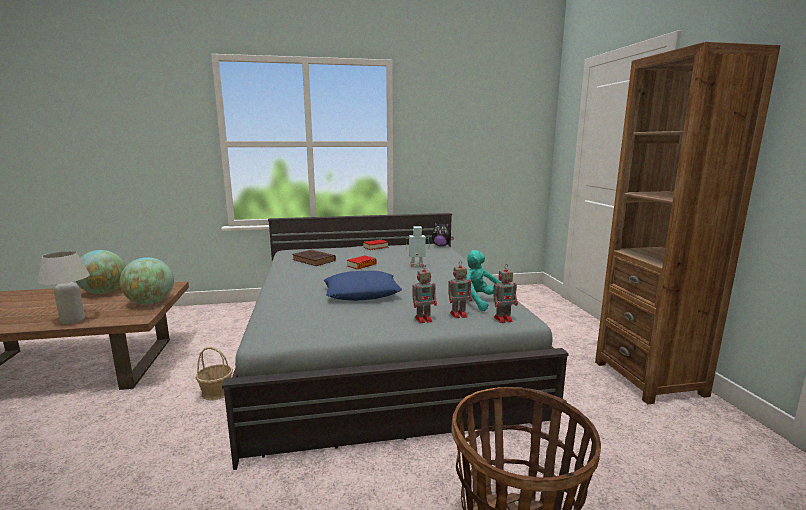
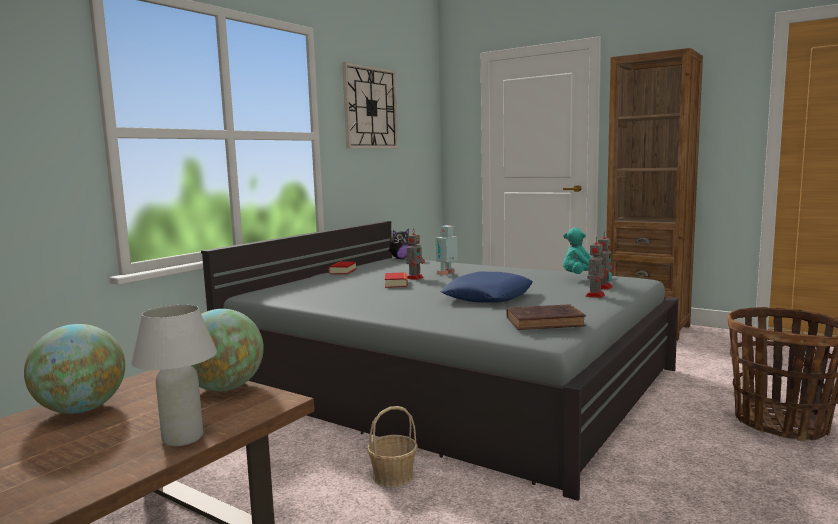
camera: 45 degrees left, 5 degrees down
(314, 260) = (328, 292): brown book -> brown book (547, 322)
(455, 119) = (370, 108): none -> wall clock
(504, 319) = (632, 282): toy robot -> toy robot (415, 278)

